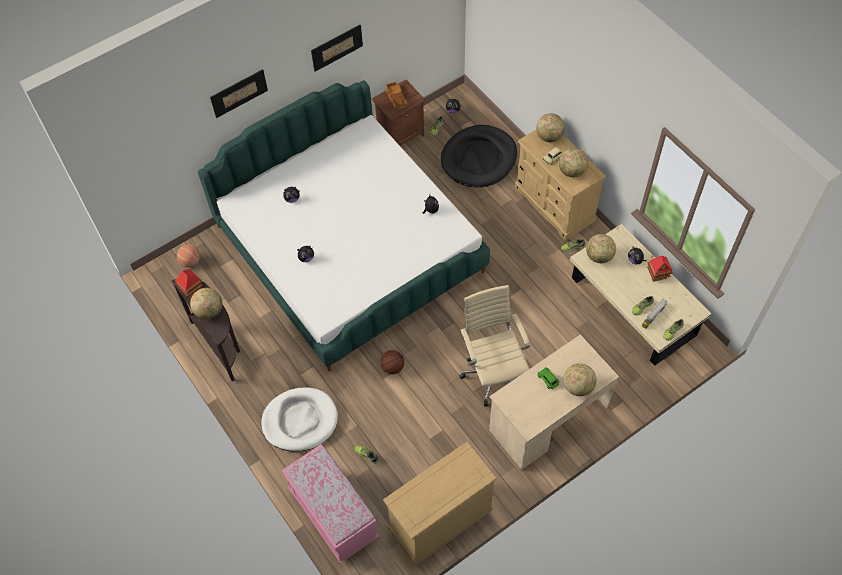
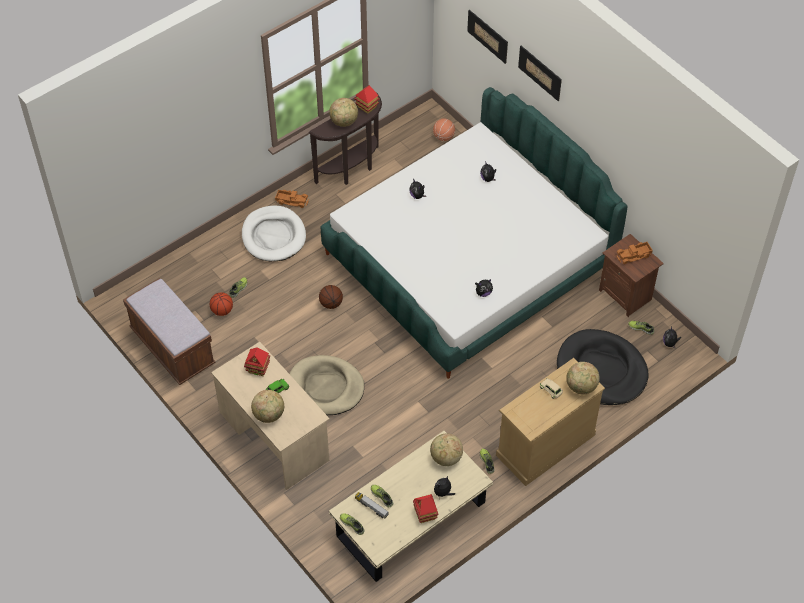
camera: 85 degrees right, 5 degrees down
(254, 403) = (292, 200): none -> toy truck
(333, 514) = (182, 268): pink bench -> none
(337, 47) = (619, 146): picture -> picture (487, 36)
(394, 470) = (222, 311): none -> basketball
(440, 519) = (172, 348): beige dresser -> brown bench
(493, 373) = (326, 387): beige office chair -> beige dog bed
(523, 397) = (258, 368): none -> toy house
(572, 171) = (533, 408): globe -> none

